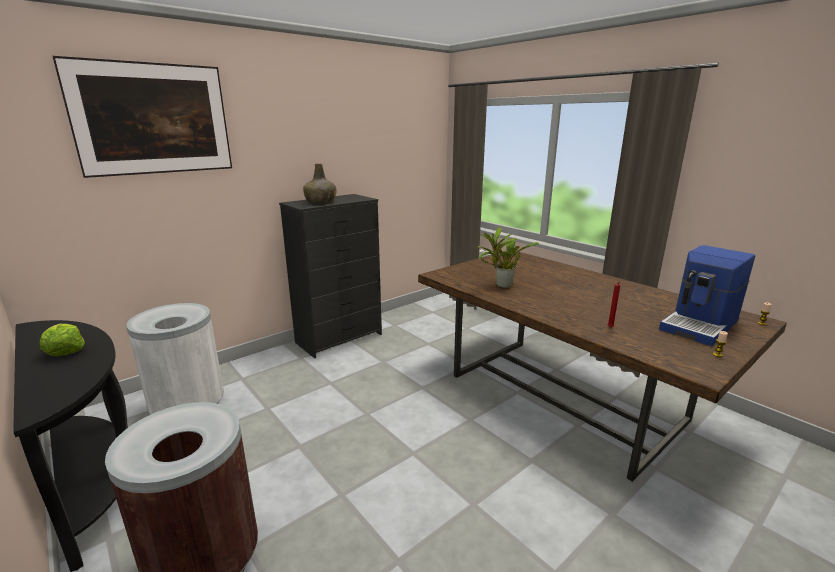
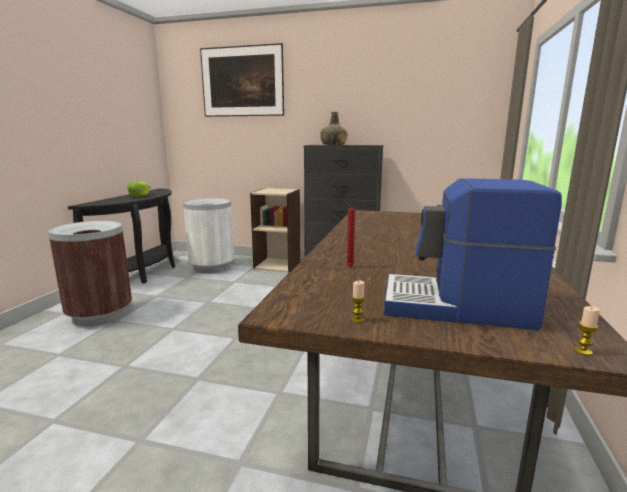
camera: 55 degrees right, 5 degrees down
(265, 364) = (277, 265): none -> beige bookcase
(501, 286) = (380, 227): potted plant -> none

